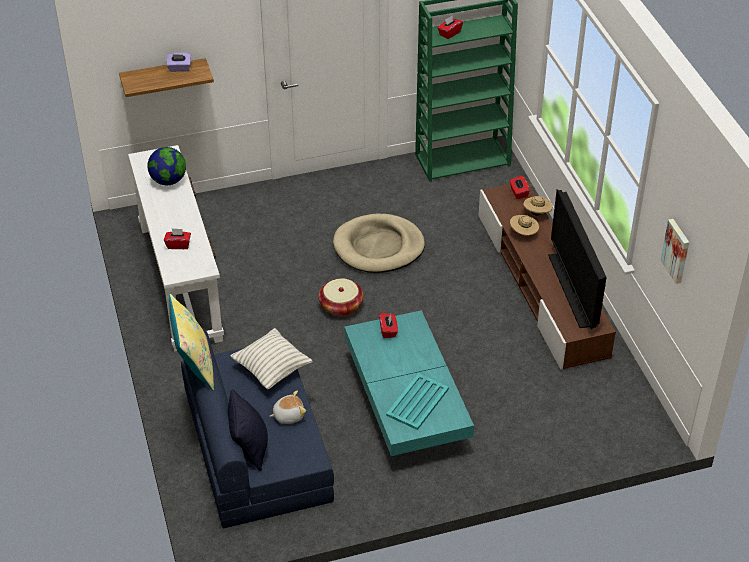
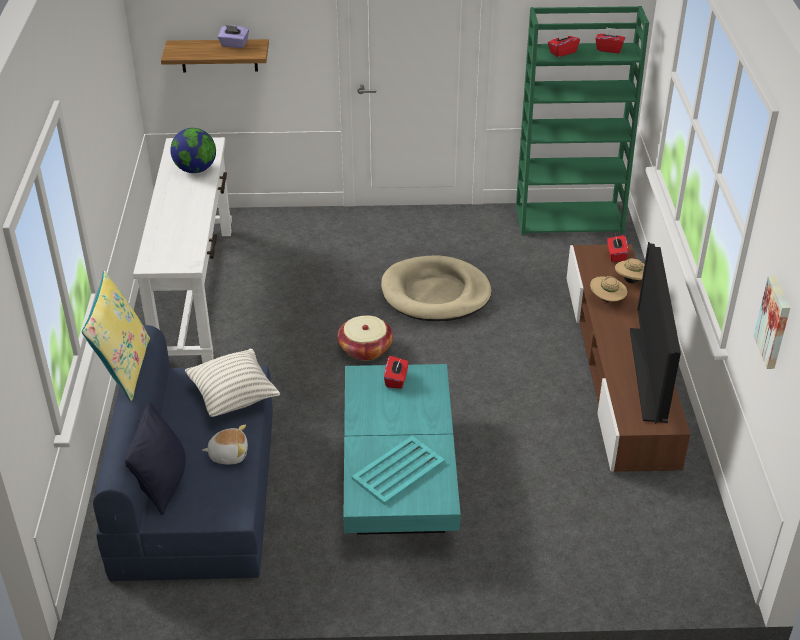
camera: 15 degrees right, 5 degrees down
(178, 245) = (171, 234): red tissue box -> red tissue box (609, 49)

